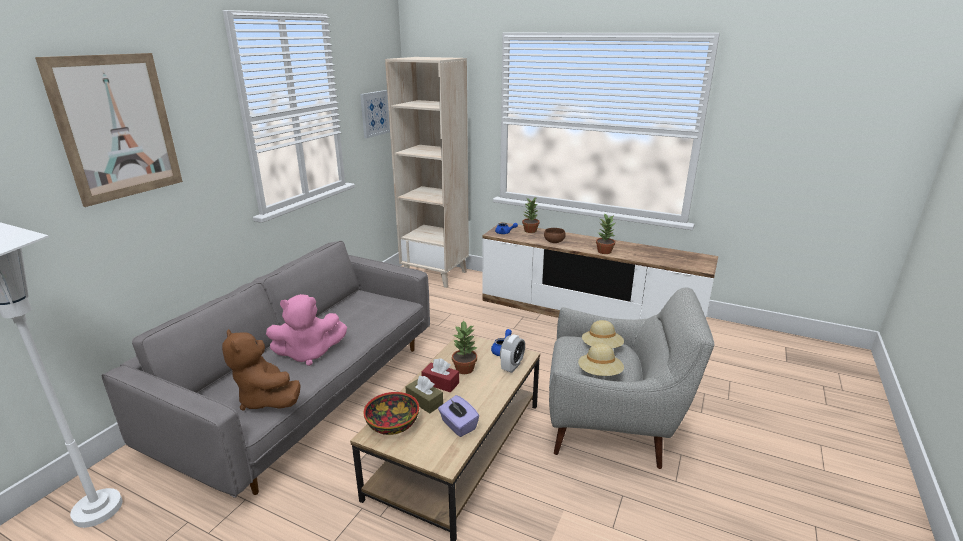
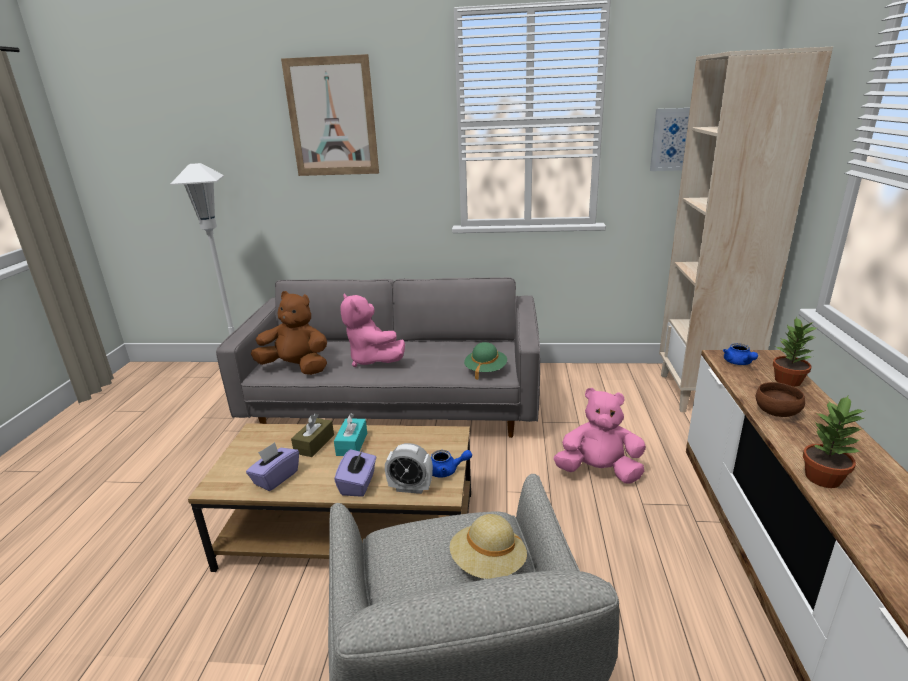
camera: 70 degrees right, 0 degrees up
(267, 399) = (296, 368): brown plush toy -> brown plush toy turned 75 degrees clockwise
(391, 309) = (485, 370): none -> green hat
(392, 424) = (271, 437): bowl -> none
(440, 383) = (352, 444): red tissue box -> turquoise tissue box
(465, 369) = (388, 452): potted plant -> none
(477, 331) = (599, 471): none -> pink plush toy
(494, 386) = (358, 484): none -> purple tissue box
(600, 373) = (397, 572): beige hat -> none

